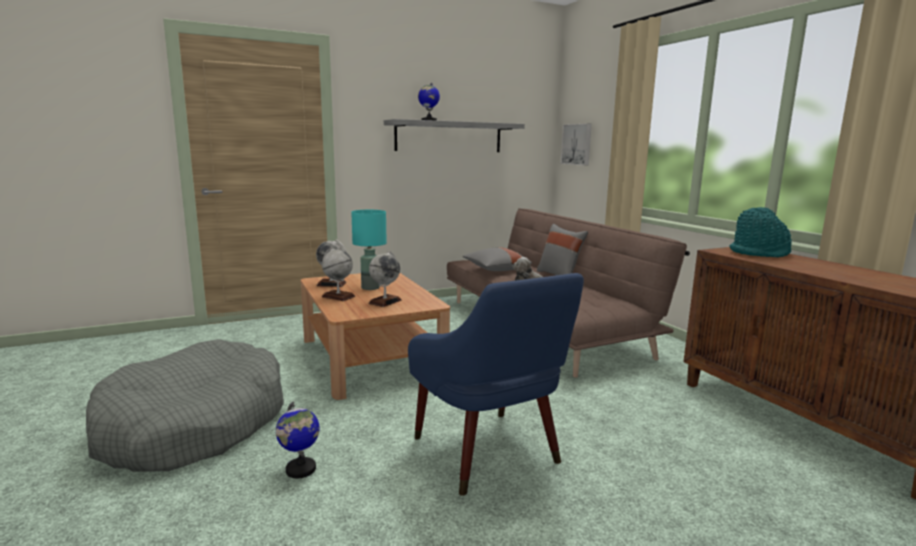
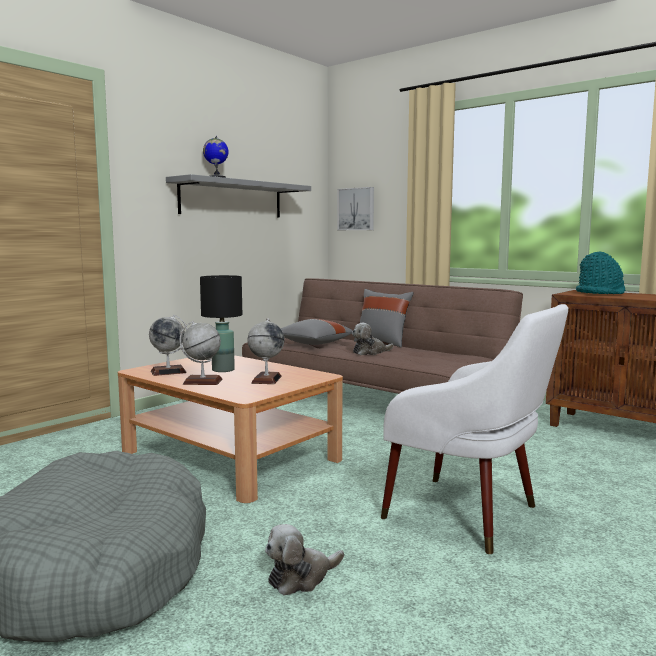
camera: 25 degrees left, 5 degrees down
(300, 469) = (301, 577): globe -> plush toy
(370, 288) = (222, 370): turquoise table lamp -> black table lamp
(490, 455) = (470, 515): blue armchair -> white armchair

